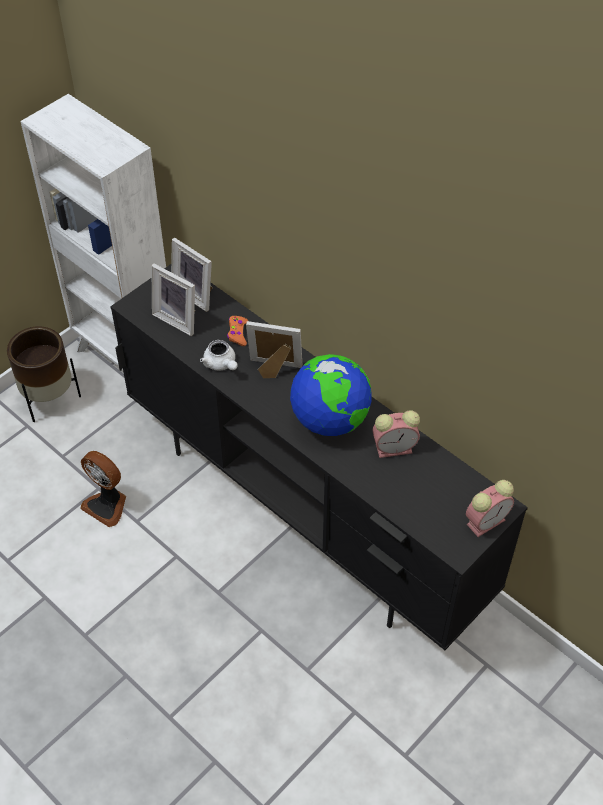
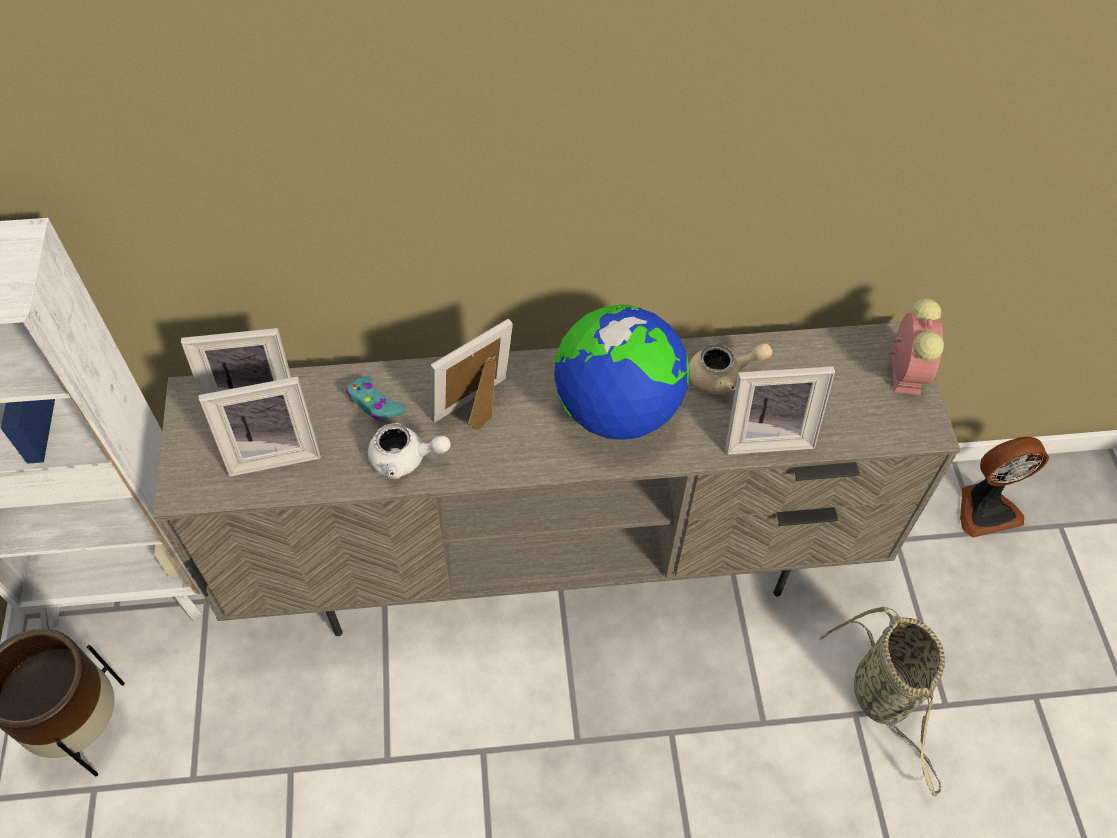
camera: 50 degrees left, 5 degrees up
(107, 505) = (327, 778): fan -> fan (985, 508)
(237, 333) = (375, 404): orange game controller -> turquoise game controller
(305, 513) = (558, 562): black tv stand -> beige tv stand
(377, 720) = (883, 698): none -> basket
(379, 487) = (766, 435): none -> picture frame
(395, 448) = (722, 377): alarm clock -> beige teapot

